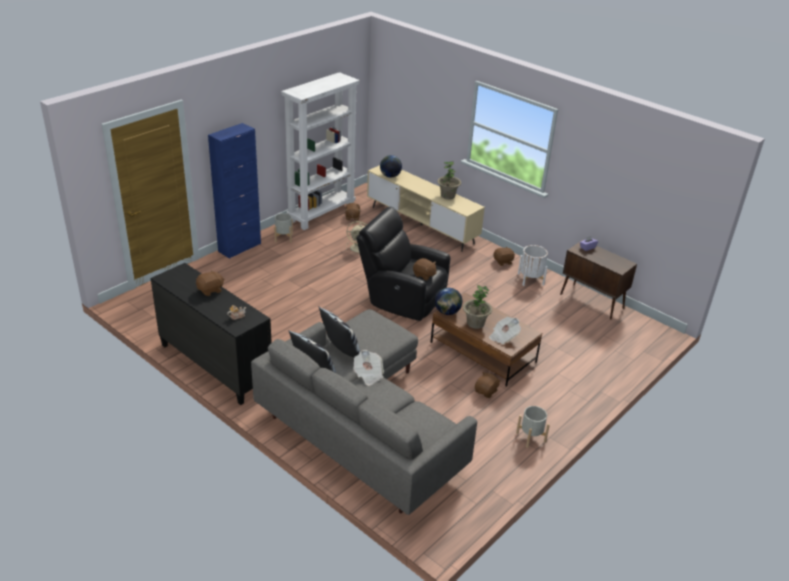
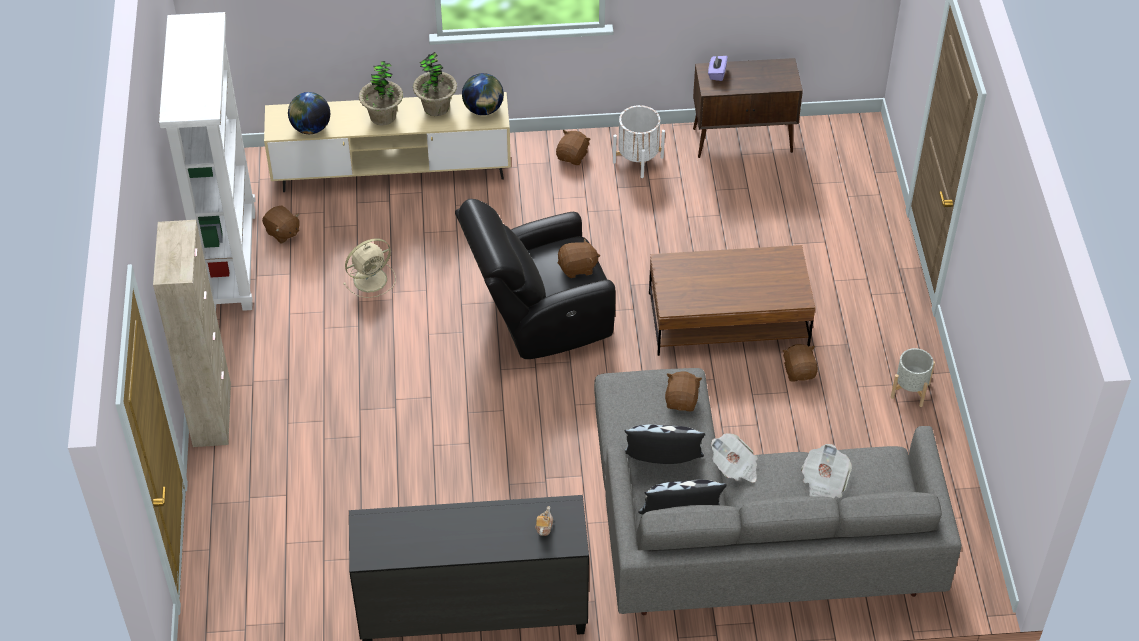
camera: 45 degrees left, 15 degrees up
(210, 290) = (453, 520): brown plush toy -> brown plush toy (682, 400)
(239, 247) = (212, 415): blue cabinet -> beige cabinet
(284, 238) = (246, 346): grey planter -> none
(447, 312) = (673, 302): globe -> globe (483, 109)
(475, 323) = (722, 292): potted plant -> potted plant (383, 116)
(503, 337) = (773, 286): newspaper -> newspaper (824, 482)

